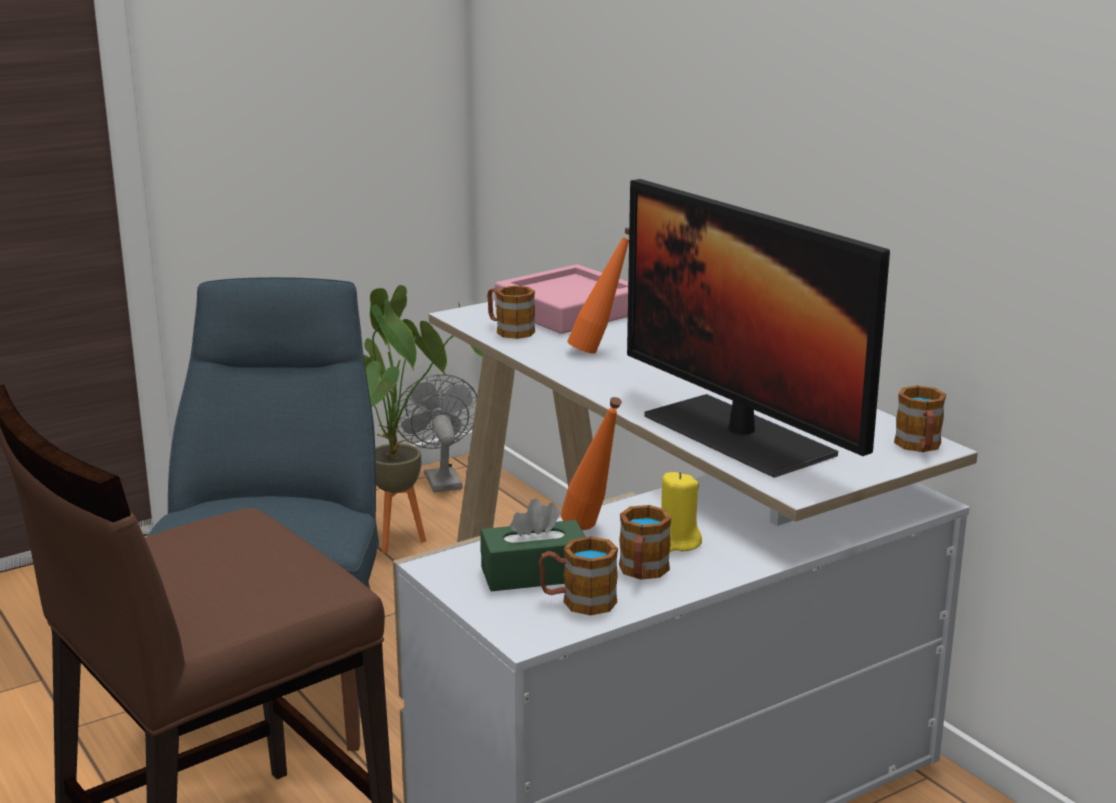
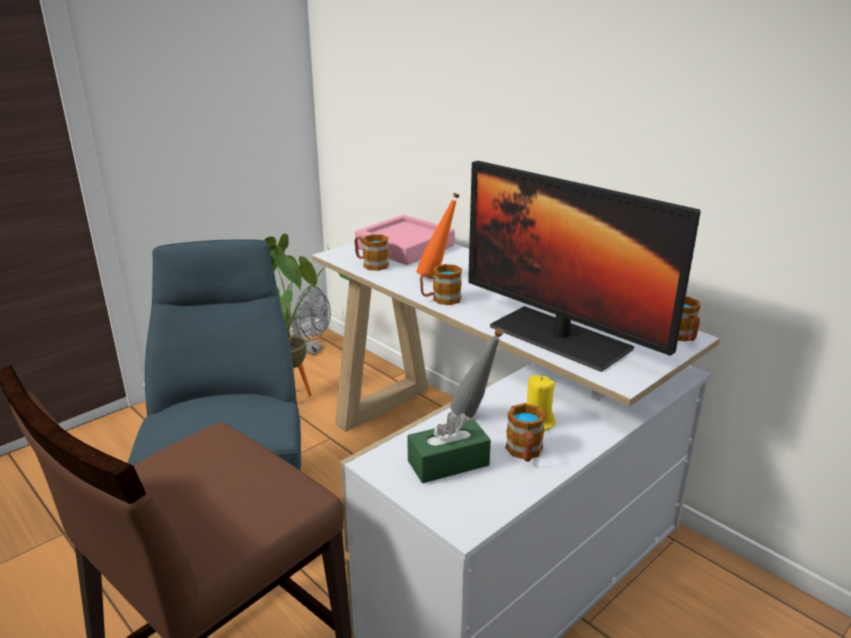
camera: 10 degrees left, 5 degrees up
(440, 478) = (310, 349): grey fan -> grey fan turned 135 degrees clockwise
(578, 602) = (489, 486): mug -> mug (440, 299)
(592, 531) = (474, 418): orange bottle -> grey bottle

